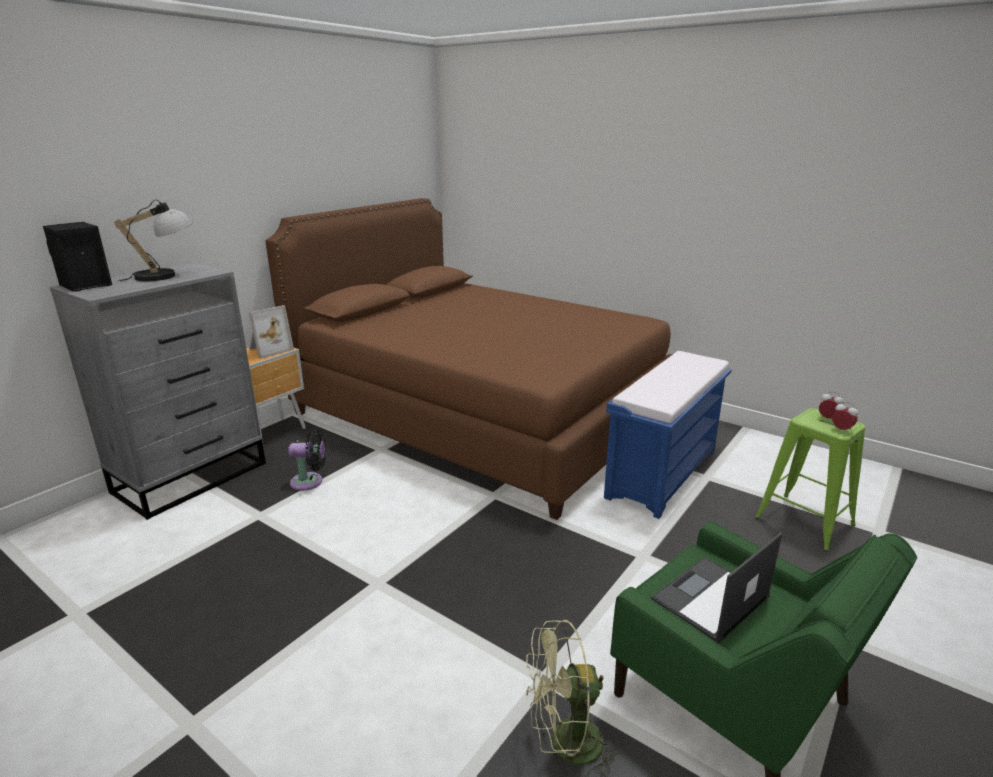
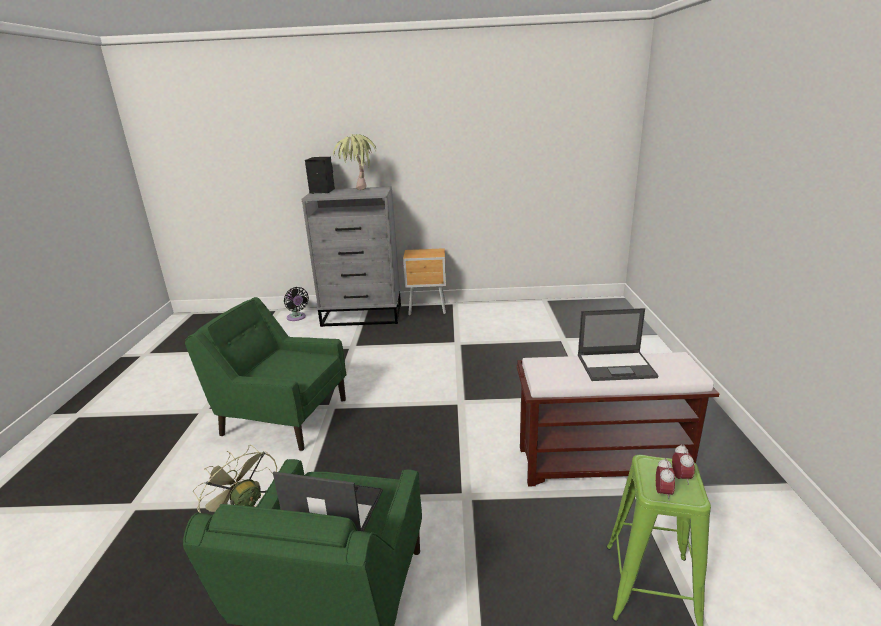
camera: 55 degrees right, 0 degrees up
(167, 275) = (358, 192): table lamp -> potted plant
(269, 350) = (431, 253): picture frame -> none
(310, 482) = (396, 342): black fan -> black fan (297, 318)
(340, 634) = (283, 416): none -> green armchair
(482, 415) = (554, 351): brown bed -> none
(662, 473) = (603, 462): blue bench -> brown bench
(673, 375) = (616, 366): none -> laptop

